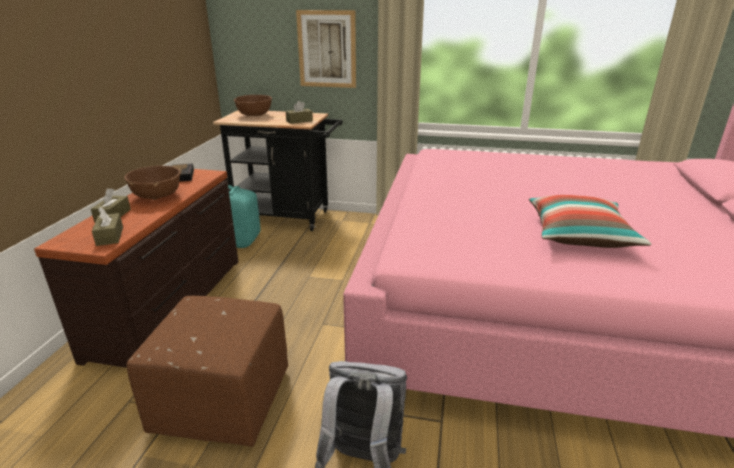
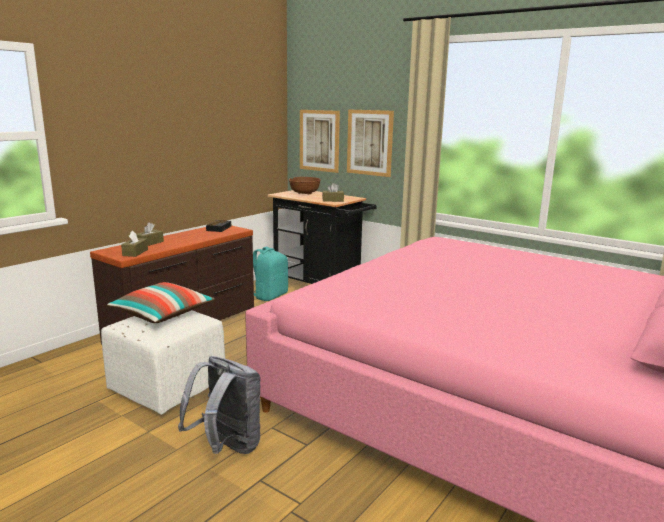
camera: 25 degrees right, 10 degrees down
(157, 196) = (188, 237): brown bowl -> none
(223, 400) = (168, 387): brown ottoman -> white ottoman
(259, 50) = (319, 140): none -> picture
(579, 235) = (467, 309): pillow -> pillow (162, 314)

